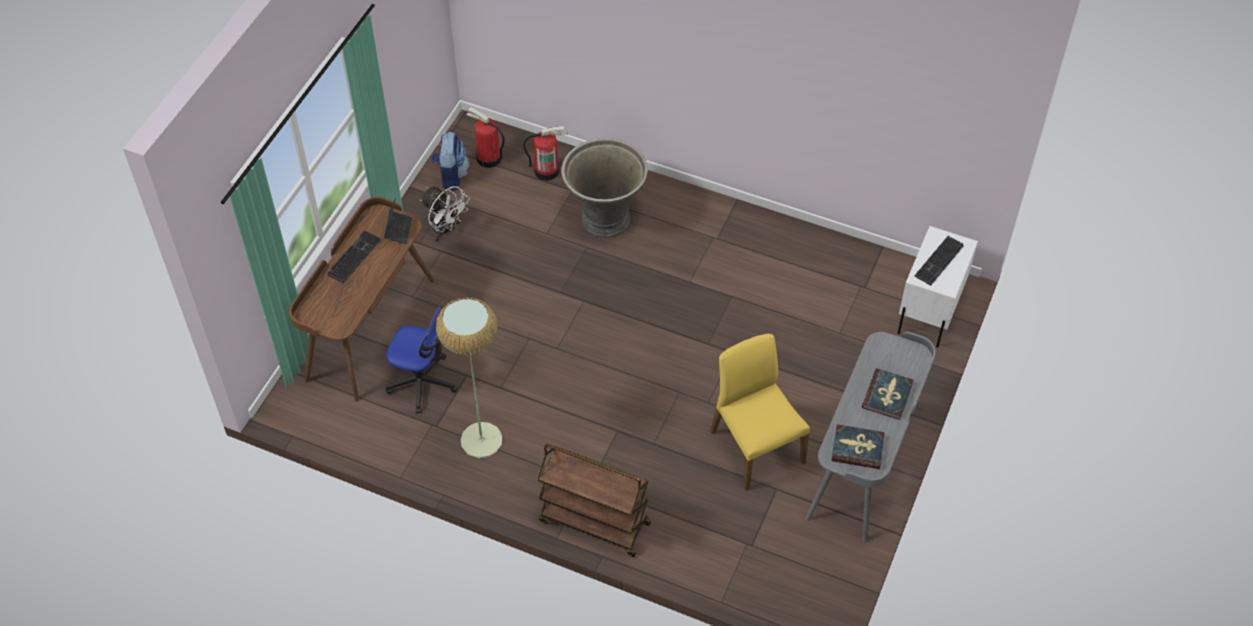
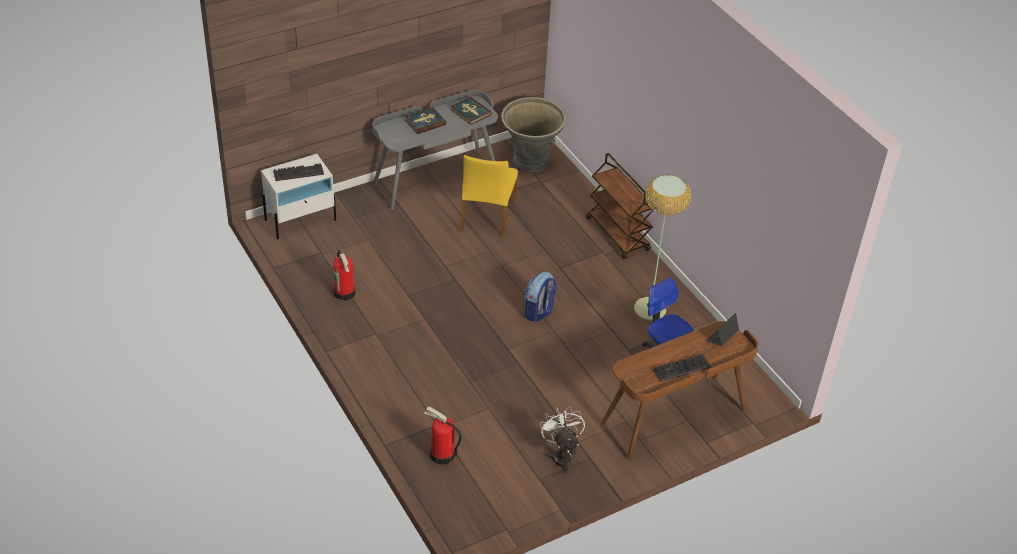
camera: 145 degrees left, 10 degrees down
(398, 230) = (634, 369): laptop -> laptop (721, 338)
(451, 176) = (519, 497): backpack -> backpack (539, 312)
(488, 158) = (477, 494): fire extinguisher -> fire extinguisher (344, 292)
(605, 218) = (436, 392): grey planter -> grey planter (530, 162)

